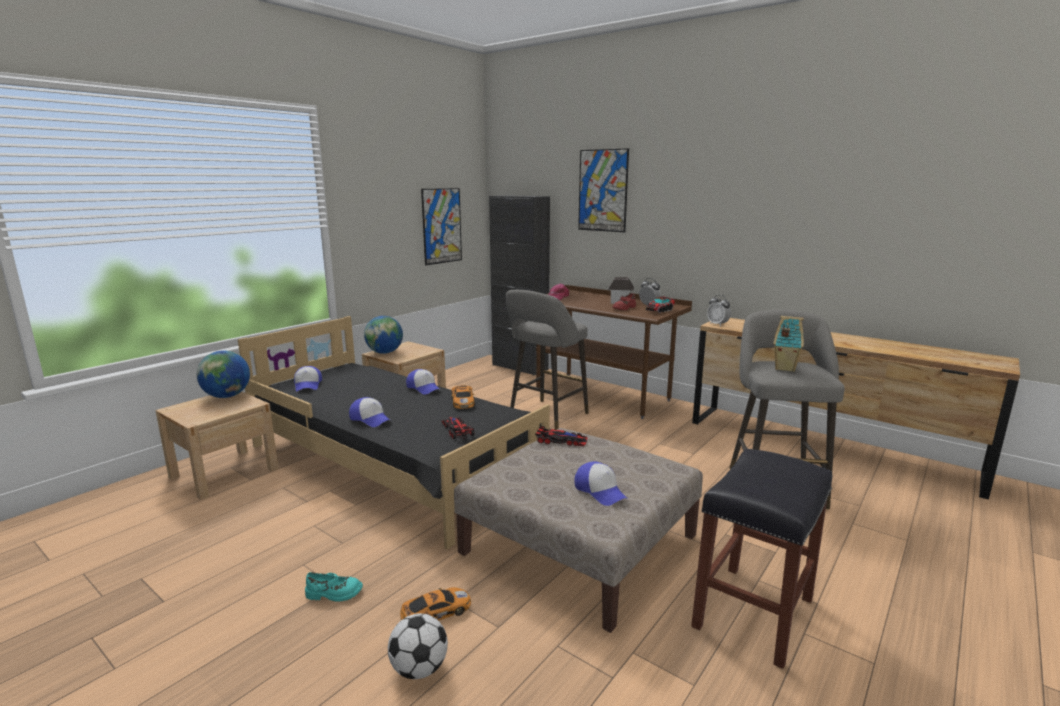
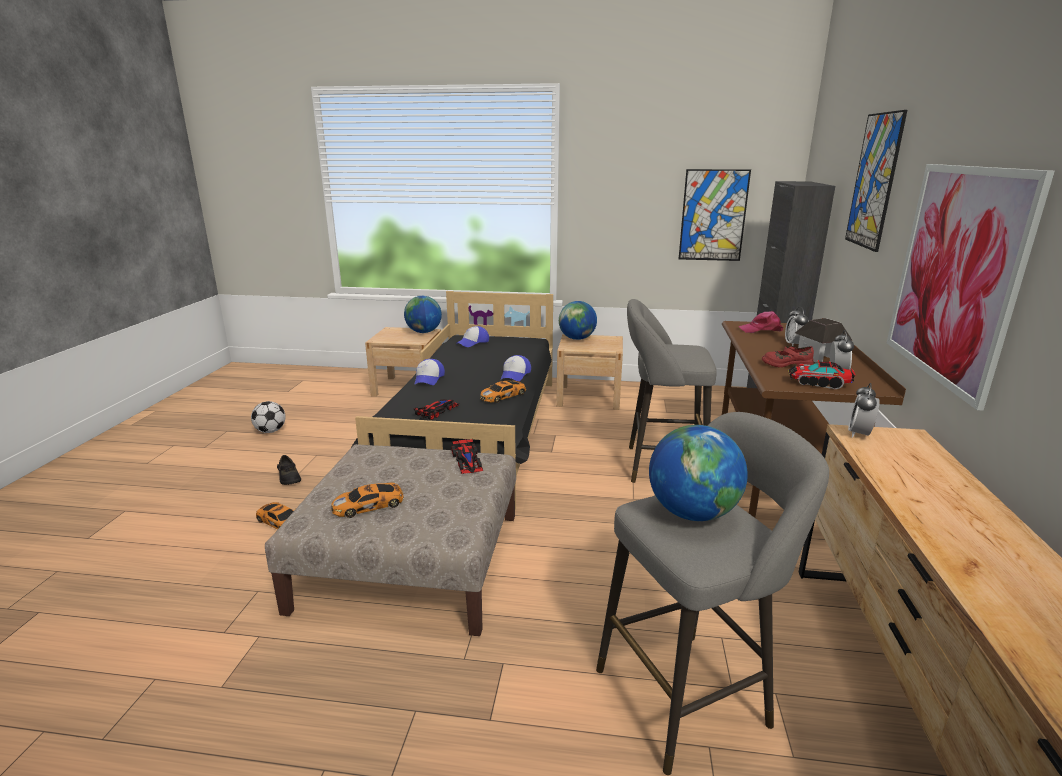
camera: 60 degrees right, 5 degrees up
(334, 594) = (289, 477): turquoise shoe -> black shoe
(419, 669) = (218, 538): football -> football (270, 431)
(593, 300) = (794, 344): none -> alarm clock
(600, 491) = (370, 505): cap -> toy car
(715, 233) = (955, 275): none -> picture
(754, 614) = (344, 716): black stool -> none
(784, 368) = (692, 513): toy house -> globe

